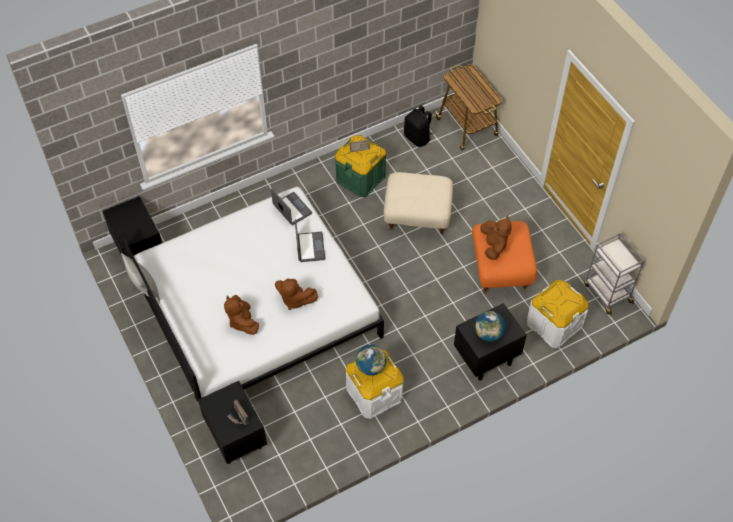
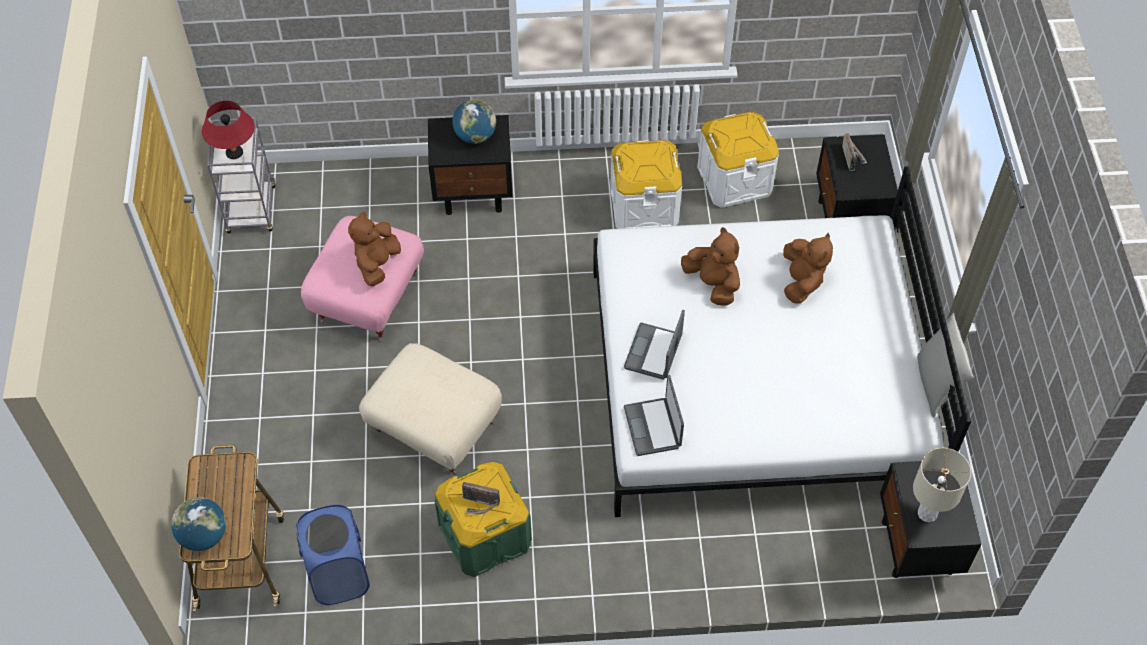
camera: 155 degrees left, 0 degrees up
(133, 214) = (927, 514): none -> beige table lamp
(371, 367) = (649, 166): globe -> globe (204, 536)
(418, 138) = (339, 575): black backpack -> blue laundry basket
(501, 269) = (367, 296): orange ottoman -> pink ottoman
(554, 325) = (354, 199): white storage box -> white storage box (734, 179)
(616, 255) = (234, 153): none -> red table lamp

